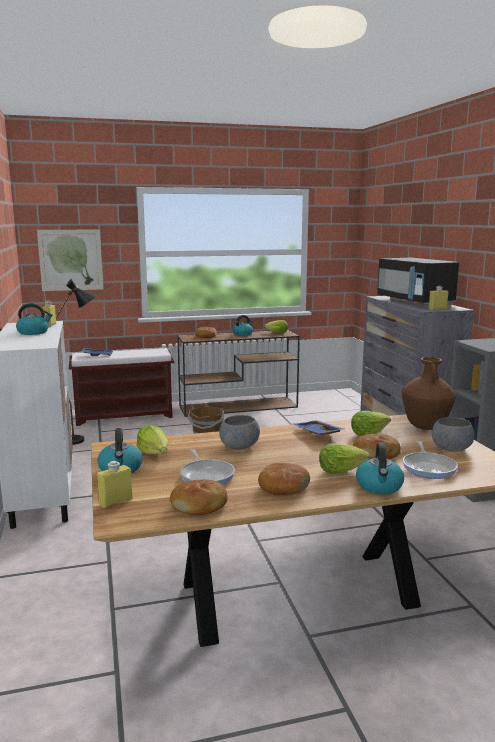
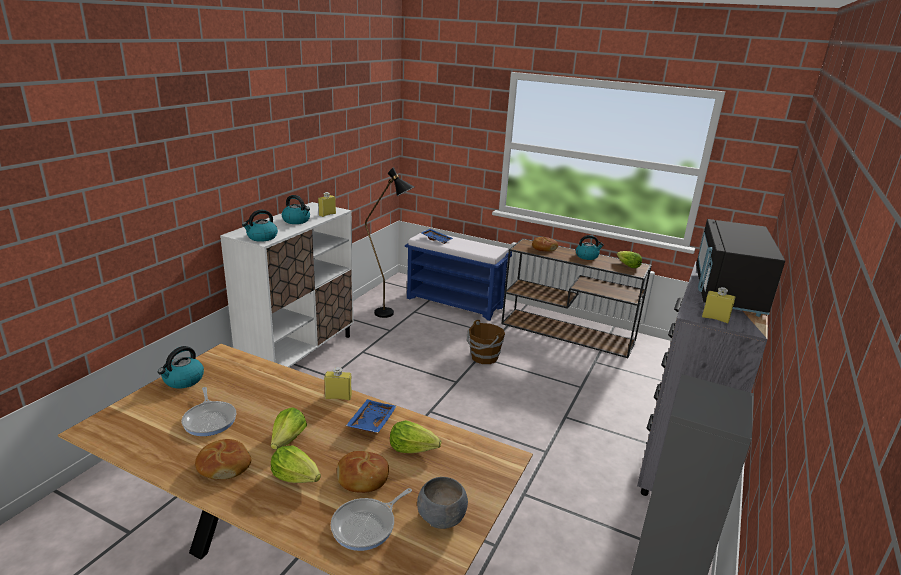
camera: 40 degrees right, 10 degrees up
(71, 260) = (441, 140): picture -> none
(116, 501) = (123, 410): yellow bottle -> yellow bottle (338, 397)
(125, 416) = (455, 303): brown bench -> blue bench
(155, 453) = (229, 376): lettuce -> lettuce (288, 440)
(200, 505) = (148, 447): bread -> none
(207, 475) = (210, 419): frying pan -> frying pan turned 45 degrees counterclockwise
(238, 446) = (289, 401): grey bowl -> none
(379, 486) = (281, 517): kettle -> kettle (261, 237)
(426, 427) = (483, 474): brown vase -> none

